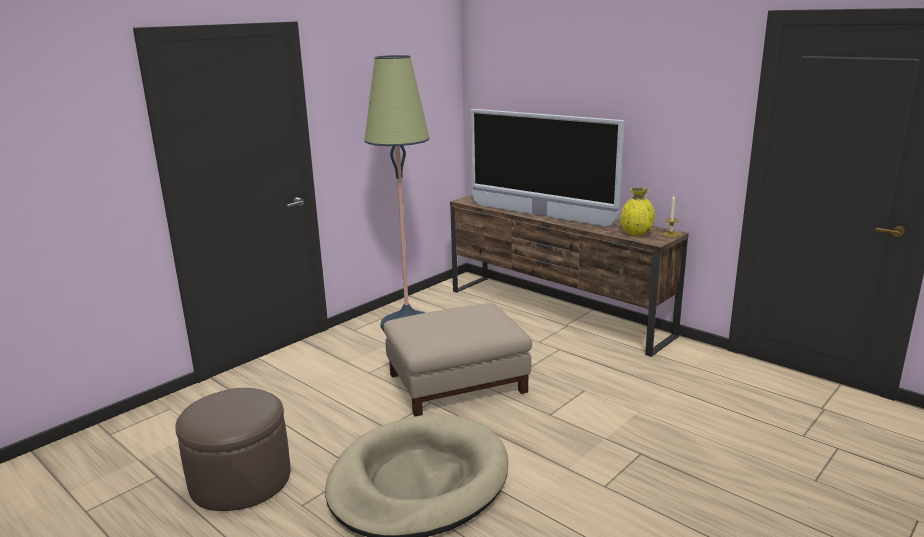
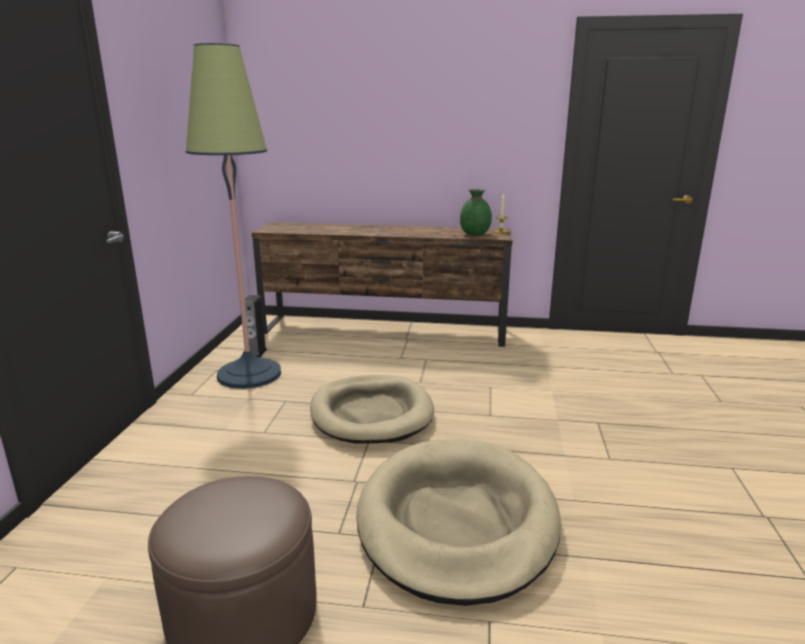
camera: 35 degrees left, 0 degrees up
(430, 308) = (256, 353): none -> speaker
(457, 382) = (371, 413): beige ottoman -> beige dog bed
(540, 215) = (366, 232): television -> none
(636, 233) = (475, 234): yellow vase -> green vase

